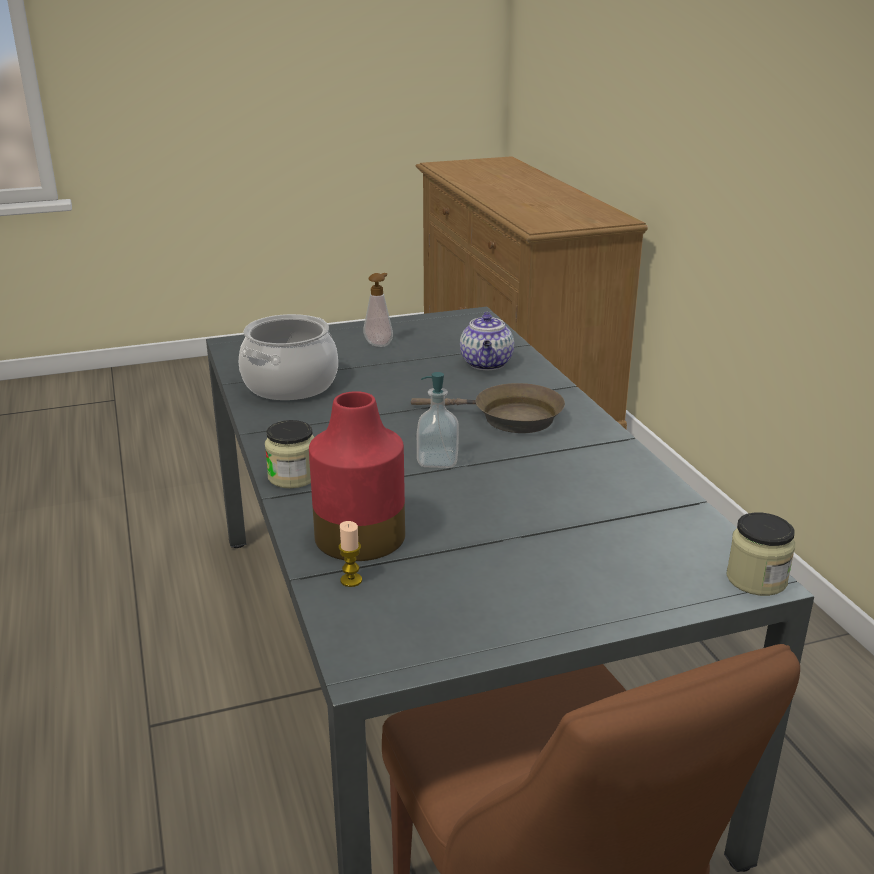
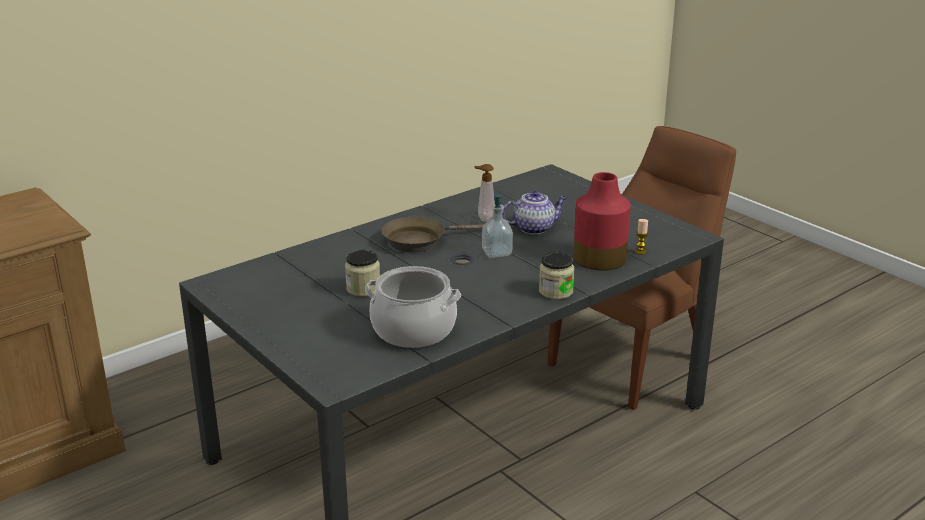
camera: 110 degrees left, 0 degrees up
(380, 343) = (301, 311): soap dispenser -> soap dispenser (484, 219)
(487, 364) = (326, 261): teapot -> teapot (534, 228)
(510, 418) = (419, 241): brown frying pan -> brown frying pan turned 105 degrees counterclockwise
(756, 579) = (549, 173): jar -> jar (363, 288)

